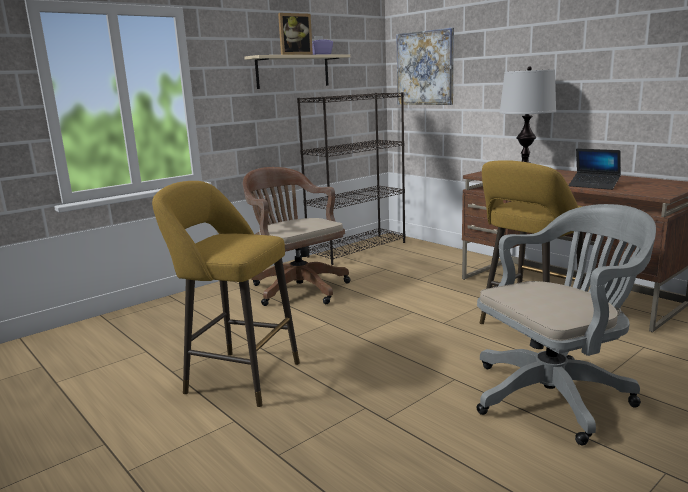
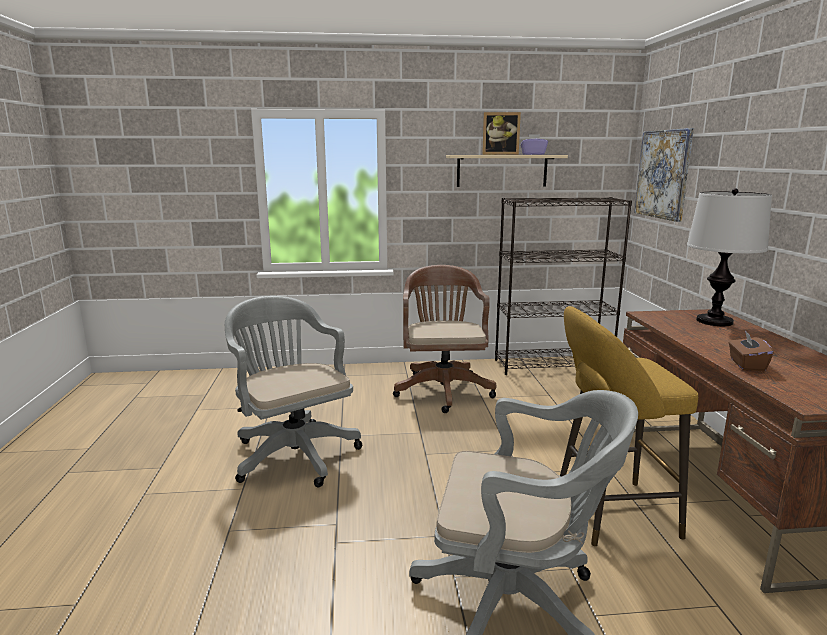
camera: 35 degrees right, 0 degrees up
(237, 376) = (293, 452): yellow stool -> grey office chair
(594, 185) = (746, 364): laptop -> brown tissue box

